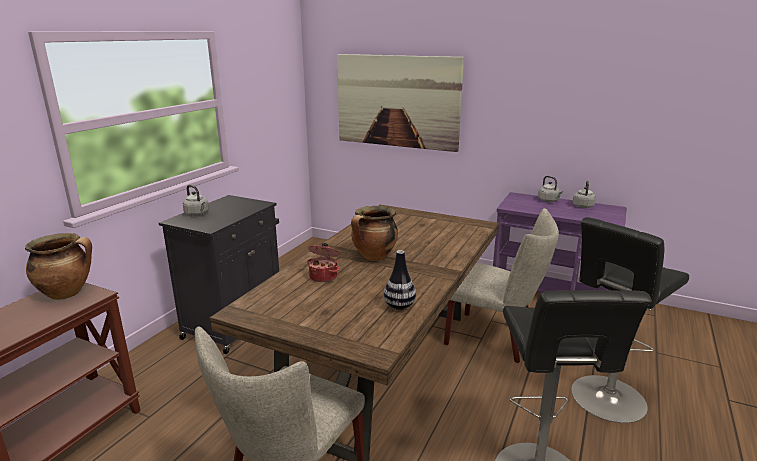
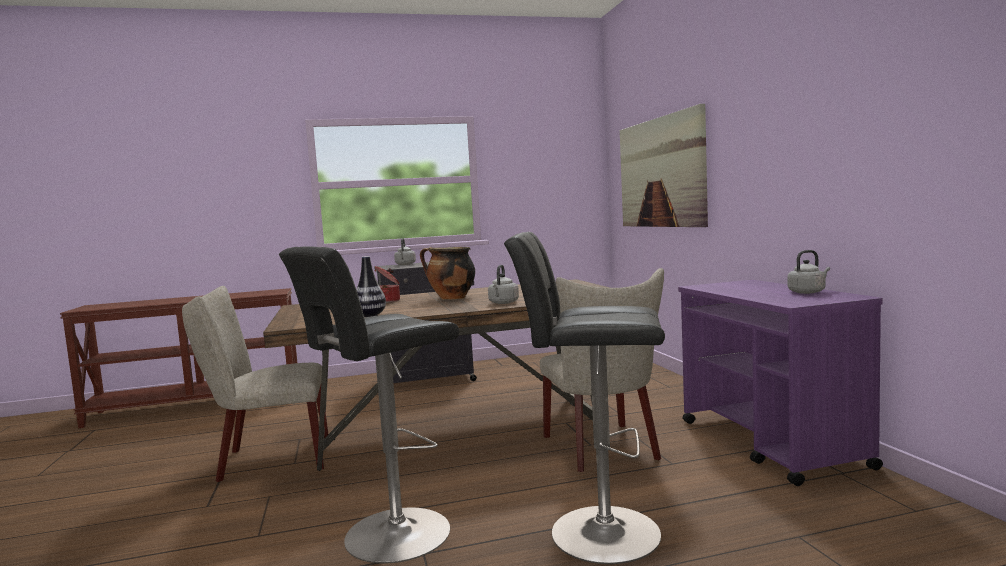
camera: 50 degrees right, 15 degrees down
(67, 293) = (271, 291): cooking pot -> none
(549, 201) = (774, 286): grey kettle -> grey kettle (503, 303)

